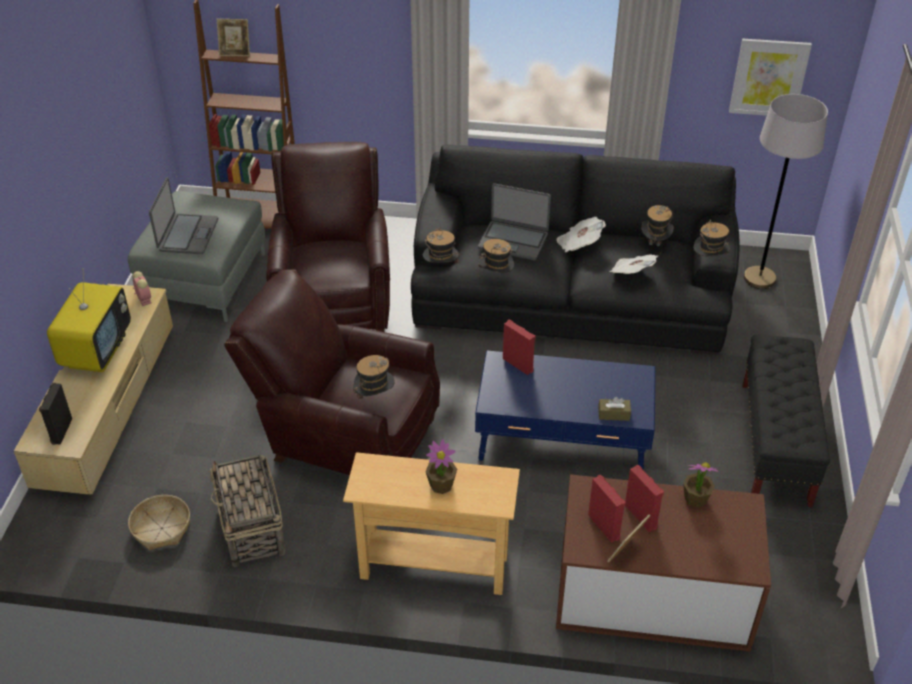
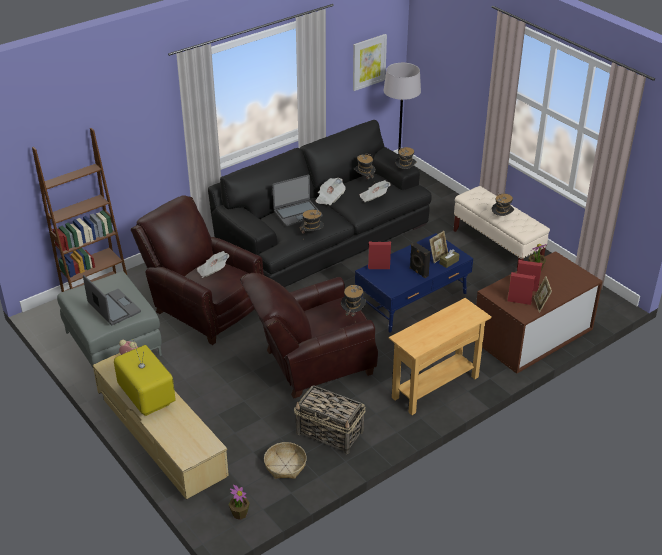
camera: 45 degrees left, 5 degrees down
(61, 431) = (194, 445): black speaker -> black speaker (418, 272)
(235, 53) = (64, 176): picture frame -> picture frame (438, 257)
(333, 254) = (213, 271): none -> newspaper
(441, 268) = (279, 246): hat -> hat (501, 219)
(441, 485) = (445, 324): potted plant -> potted plant (239, 513)
(775, 444) = (497, 246): black bench -> beige bench

